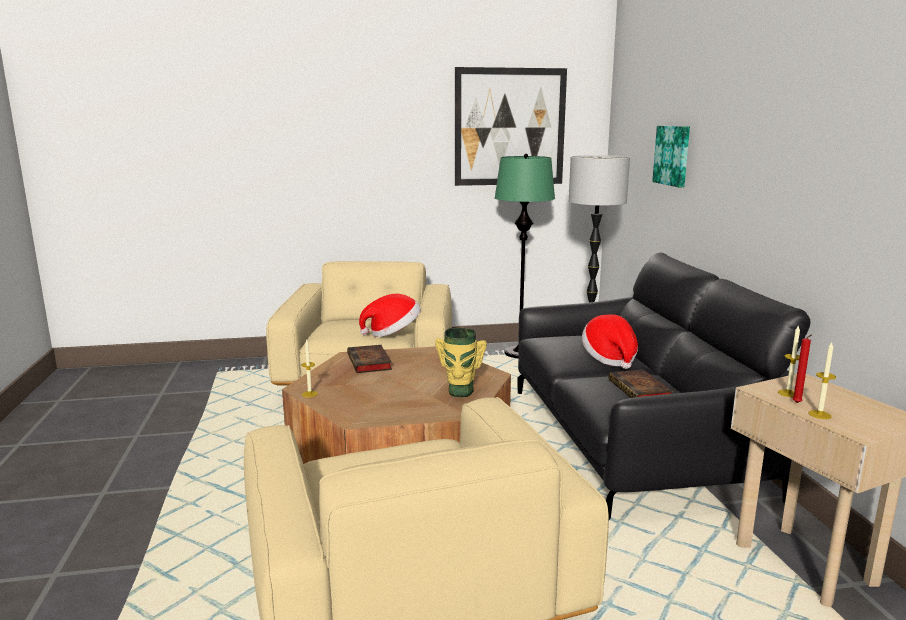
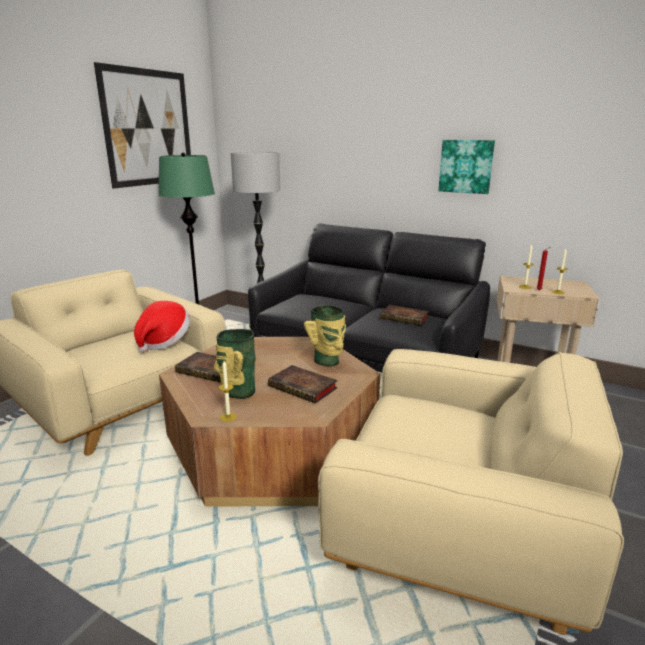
camera: 50 degrees left, 5 degrees up
(351, 383) = (238, 392): none -> vase
(395, 400) = (304, 388): none -> book
(609, 358) = (342, 306): hat -> none
(673, 155) = (315, 148): picture -> picture (466, 166)

